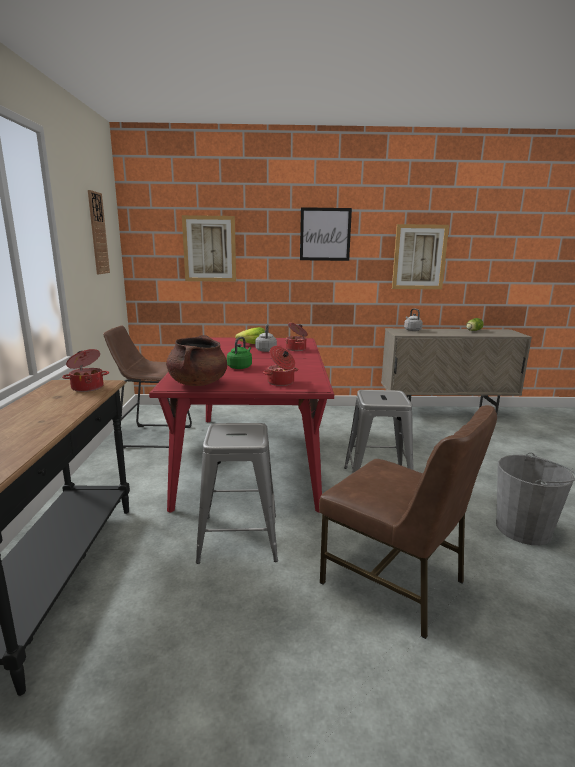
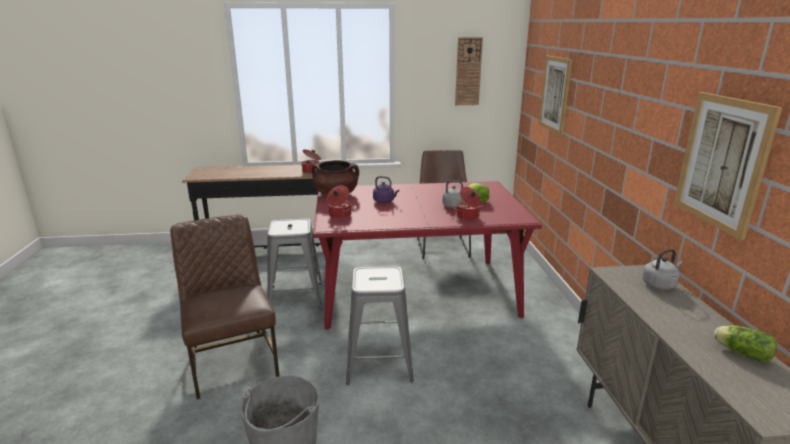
camera: 85 degrees right, 5 degrees up
(240, 367) = (385, 201): green kettle -> purple kettle
(325, 234) = (627, 94): picture -> none
(395, 582) = (233, 361): brown chair -> brown chair turned 120 degrees clockwise

